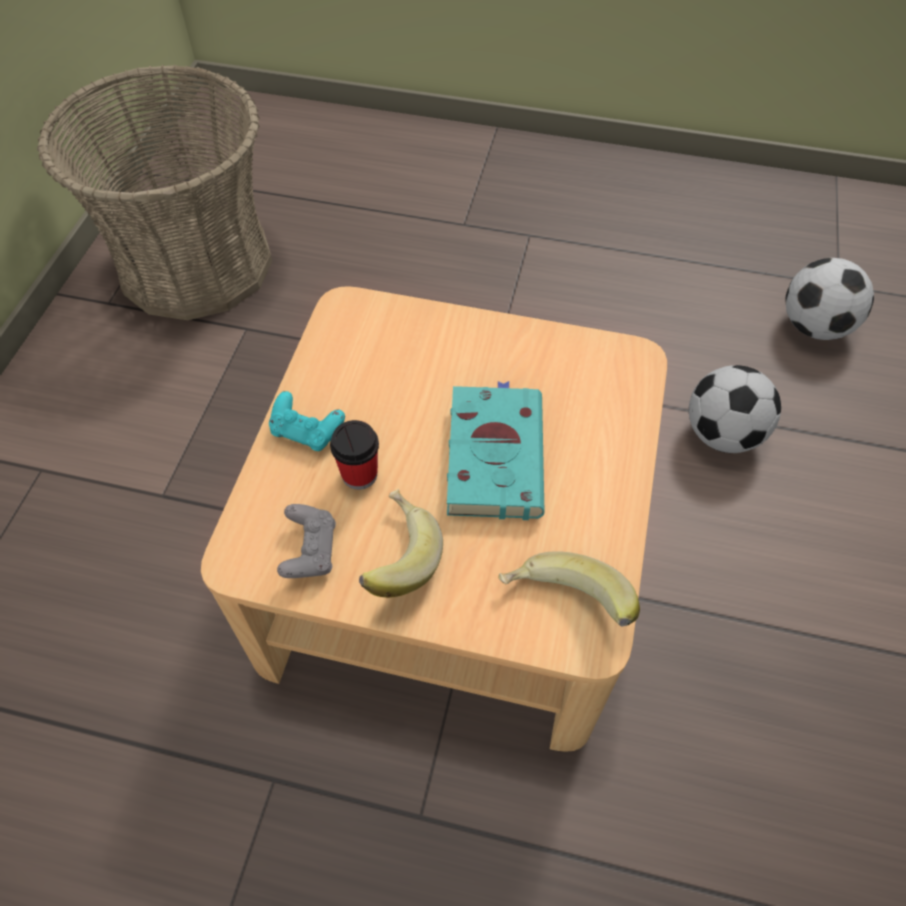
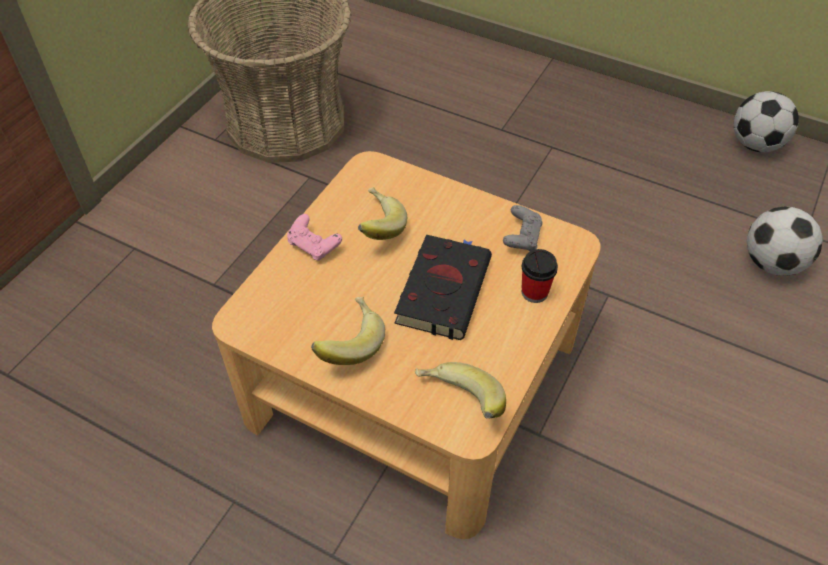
camera: 15 degrees right, 5 degrees down
(307, 432) = (314, 246): turquoise game controller -> pink game controller
(310, 550) = (290, 326): grey game controller -> grey game controller (522, 237)
(359, 474) = (341, 283): cup -> cup (534, 292)
(380, 389) = (376, 227): none -> banana
(494, 453) = (443, 288): turquoise book -> black book
(722, 434) = (663, 331): football -> football (756, 144)

